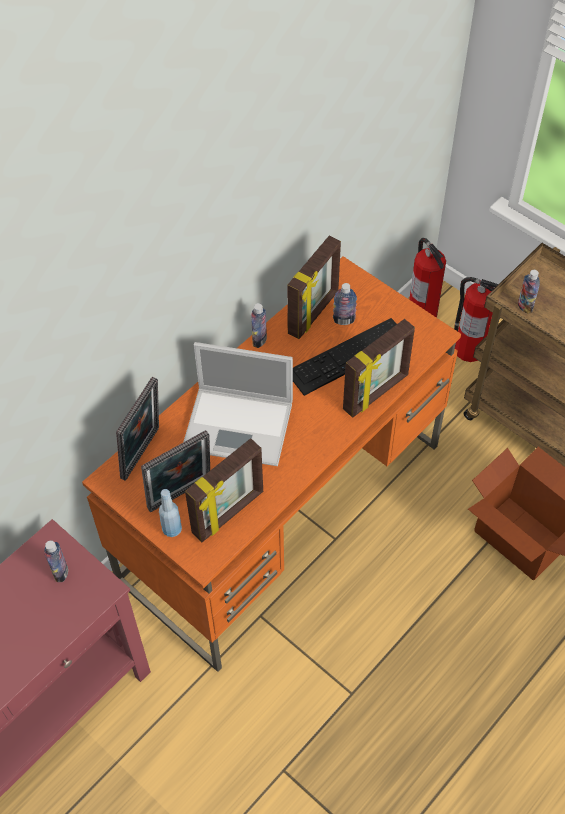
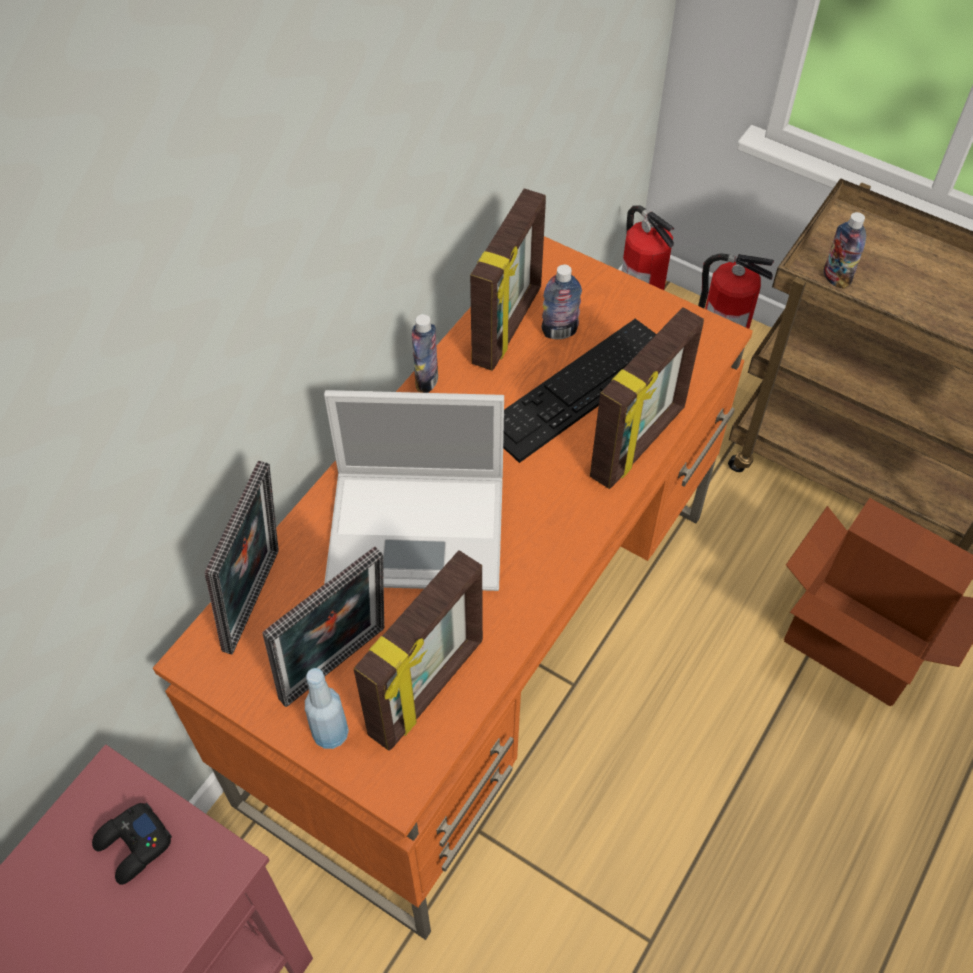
camera: 10 degrees left, 0 degrees up
(61, 572) = (134, 846): bottle -> black game controller

